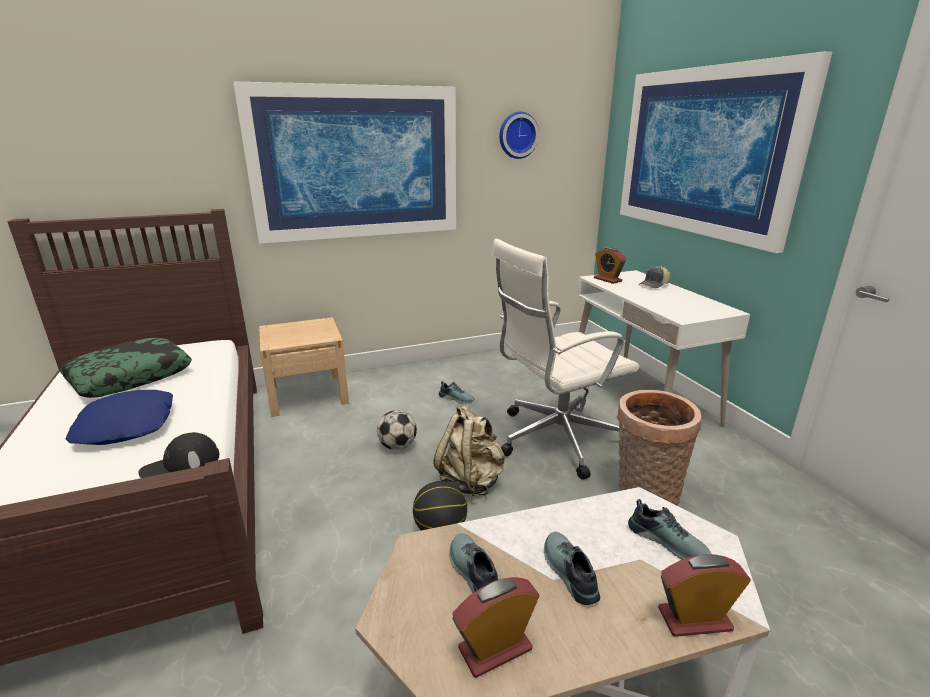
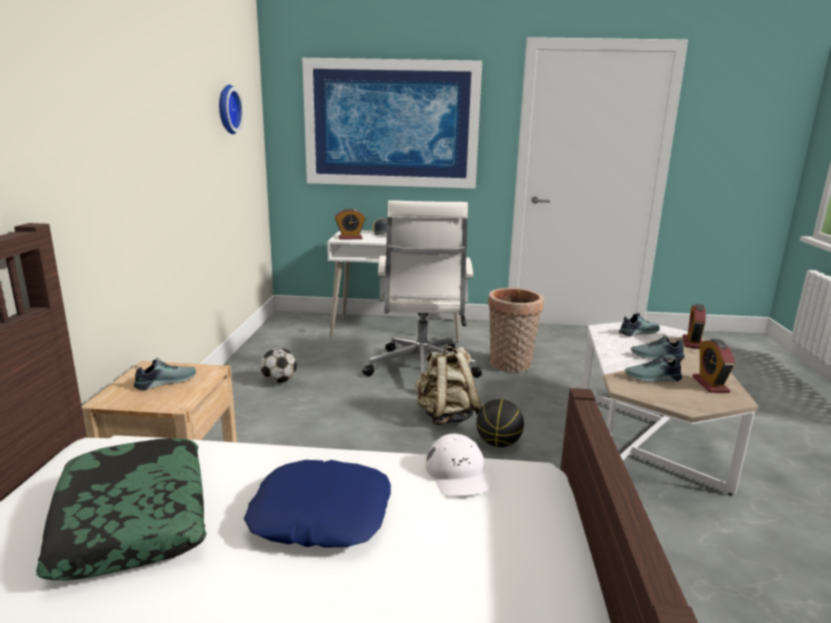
camera: 65 degrees left, 5 degrees down
(181, 465) = (457, 474): black cap -> white cap
(356, 163) = (136, 143): picture -> none
(397, 446) = (361, 437): football -> football (279, 381)
(457, 398) = (309, 390): shoe -> shoe (165, 382)

